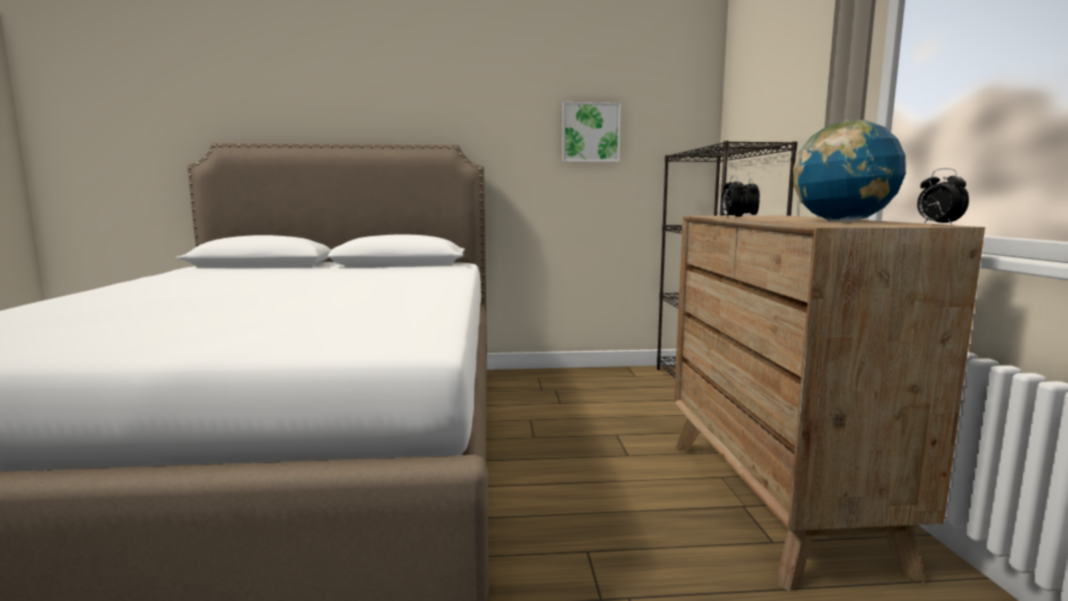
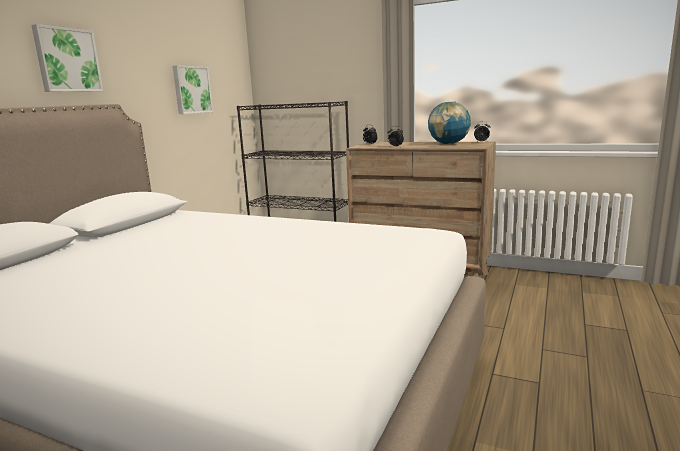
camera: 60 degrees left, 5 degrees up
(422, 101) = (67, 60): none -> picture

